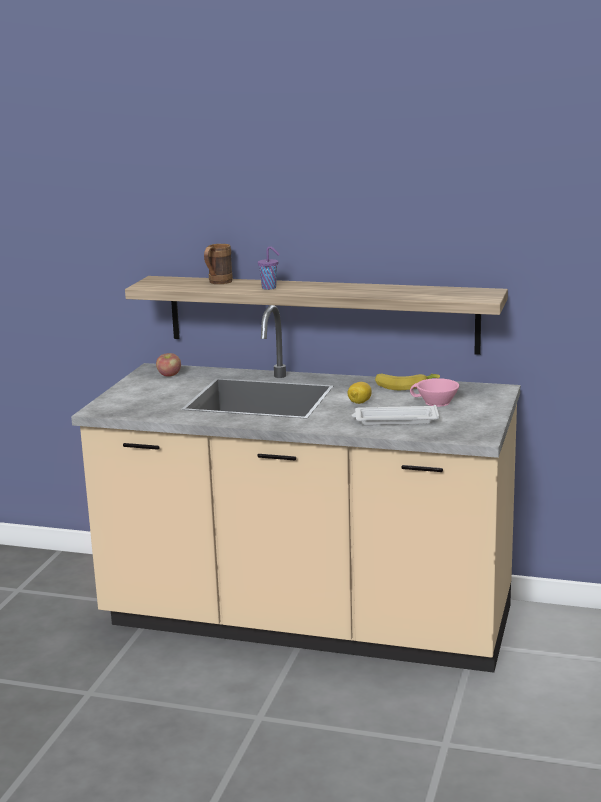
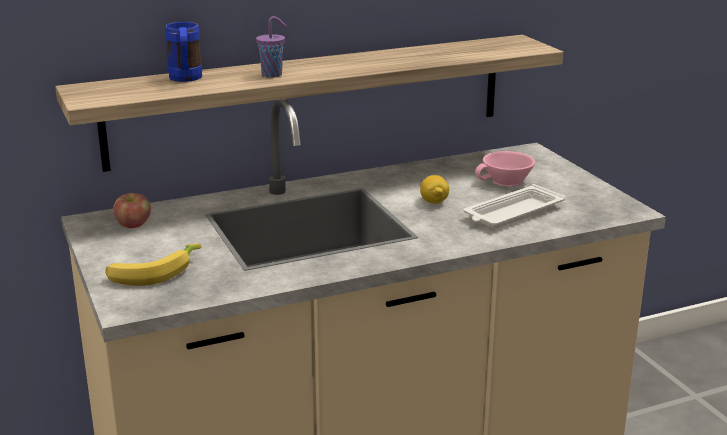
camera: 40 degrees left, 5 degrees up
(217, 283) = (185, 79): brown mug -> blue mug
(405, 386) = (437, 170): banana -> banana (153, 273)

